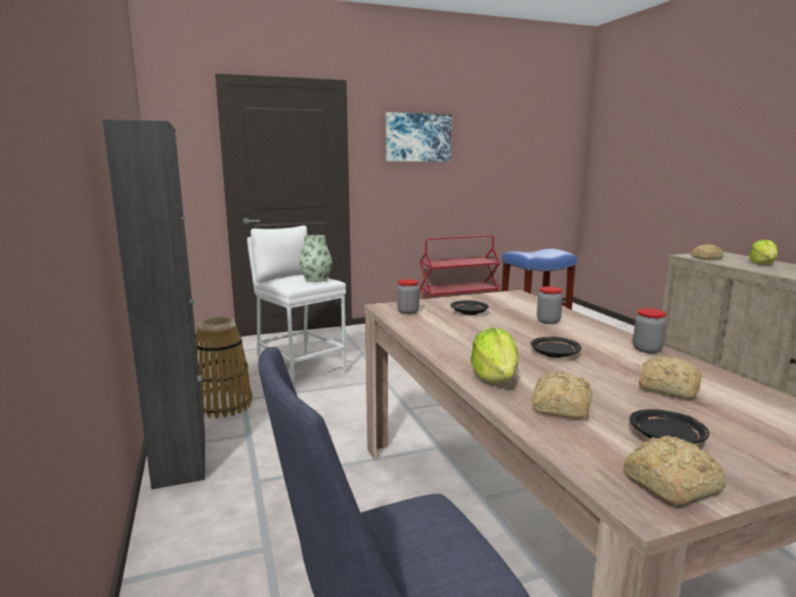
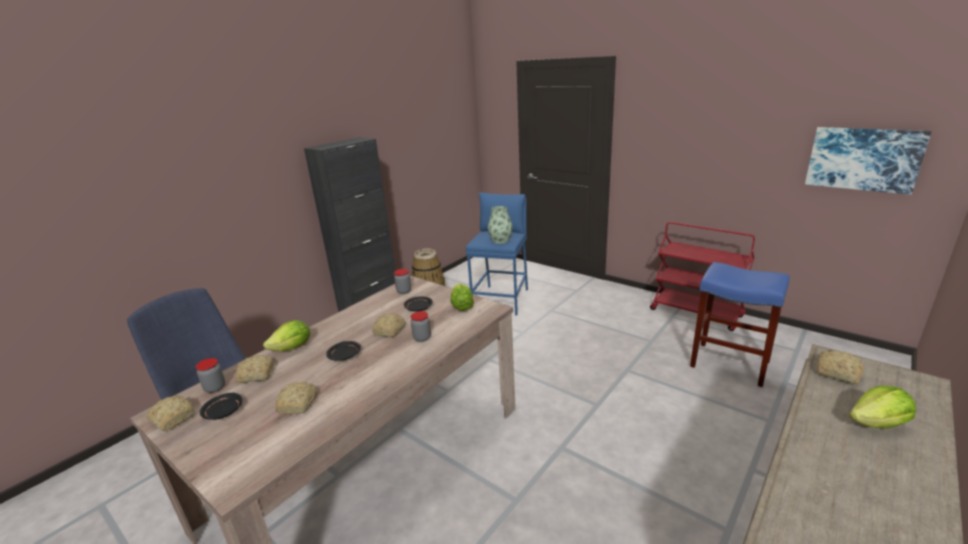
camera: 60 degrees right, 10 degrees up
(300, 369) = (501, 299): white stool -> blue stool
(417, 137) = (685, 112): picture -> picture (863, 159)
(492, 300) = (462, 306): none -> lettuce
(512, 330) = (389, 331): none -> bread
(647, 349) = (377, 386): jar -> jar (215, 388)

